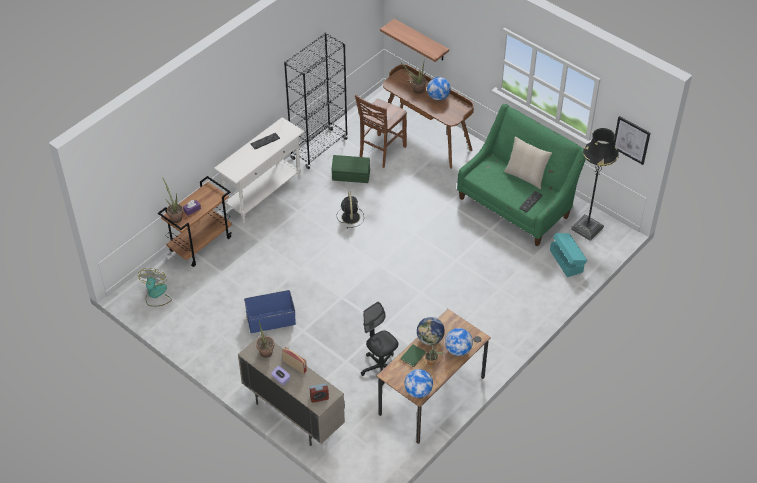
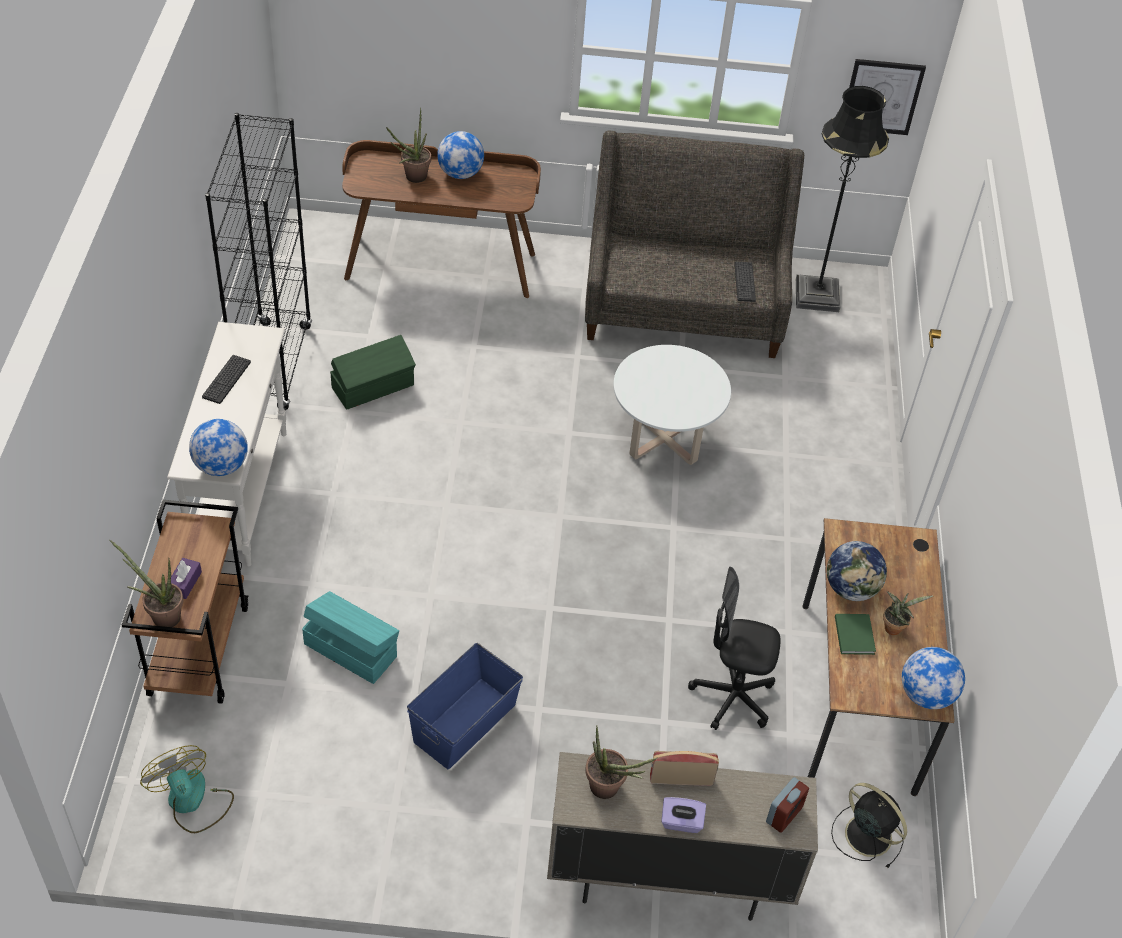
camera: 40 degrees left, 0 degrees up
(350, 216) = (436, 457): black fan -> black fan (866, 834)
(381, 152) = (388, 322): brown chair -> none
(421, 40) = (375, 83): shelf -> none
(452, 255) = (664, 438): none -> white coffee table
(458, 350) = (911, 581): globe -> globe (221, 466)
(517, 204) = (683, 307): green sofa -> grey sofa
(525, 176) = (698, 245): beige pillow -> none
(566, 260) = (836, 359): turquoise storage box -> turquoise storage box (350, 649)

